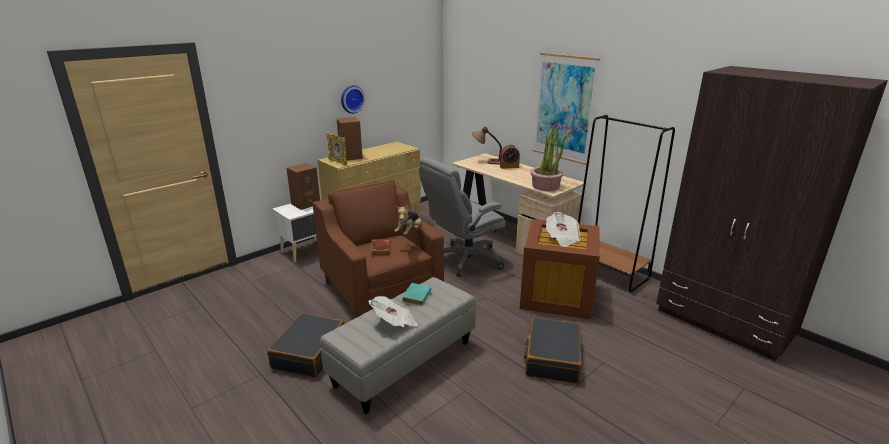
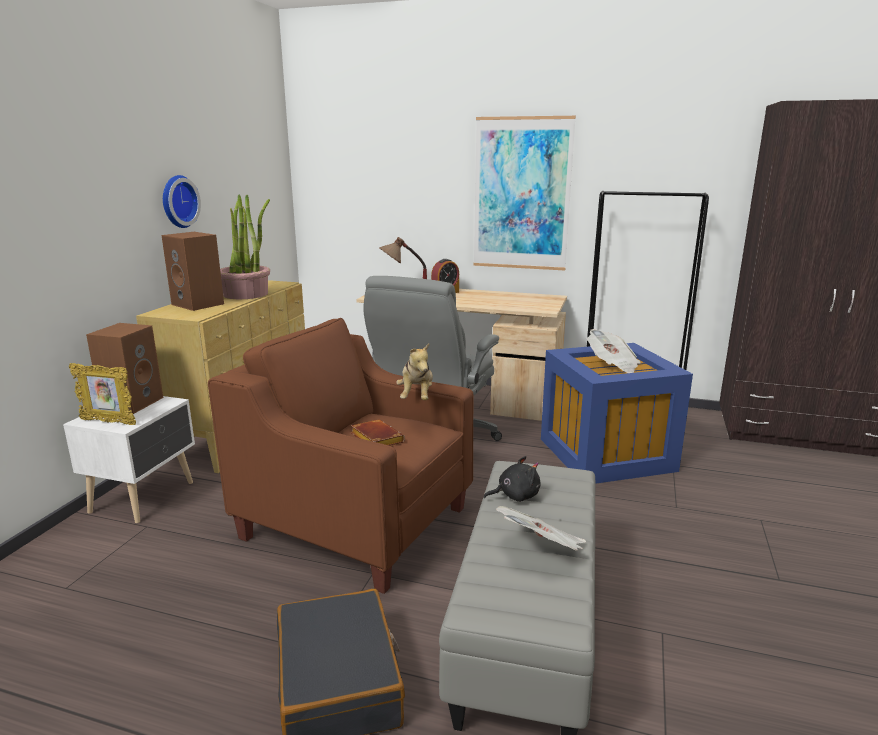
camera: 30 degrees left, 5 degrees down
(338, 162) = (187, 314): picture frame -> picture frame (109, 422)
(416, 296) = (515, 496): turquoise book -> black plush toy
(546, 186) = (529, 305): potted plant -> potted plant (246, 294)
(552, 358) = (703, 537): black suitcase -> none
(555, 294) = (603, 454): brown storage box -> blue storage box

